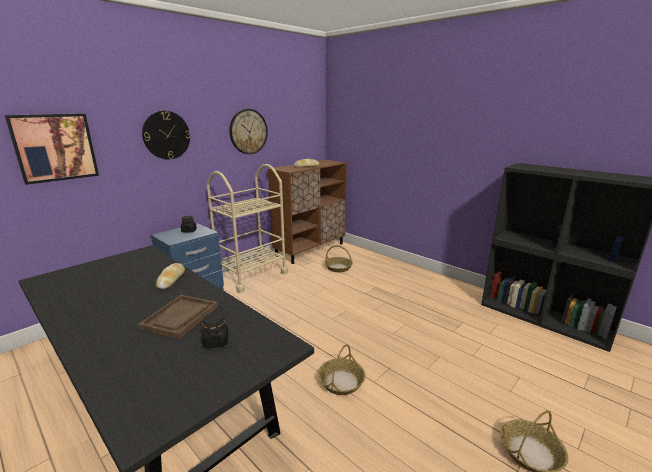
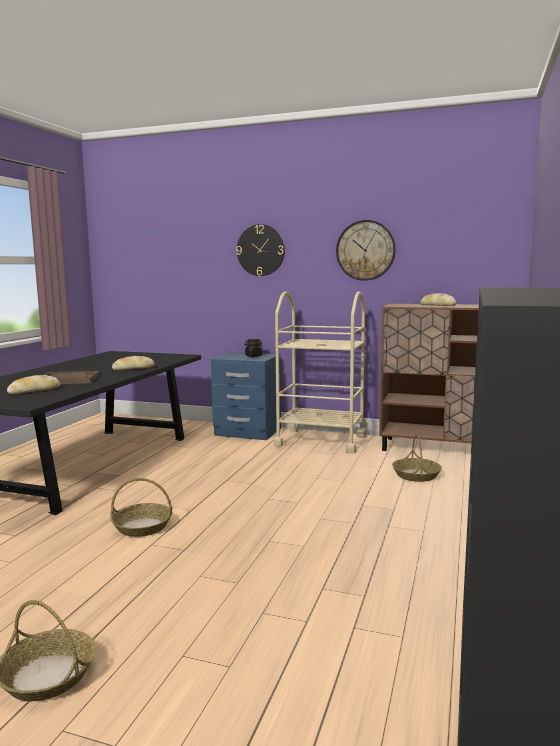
camera: 65 degrees right, 10 degrees down
(55, 147) = (171, 256): picture -> none
(216, 341) = (34, 391): black jar -> bread

